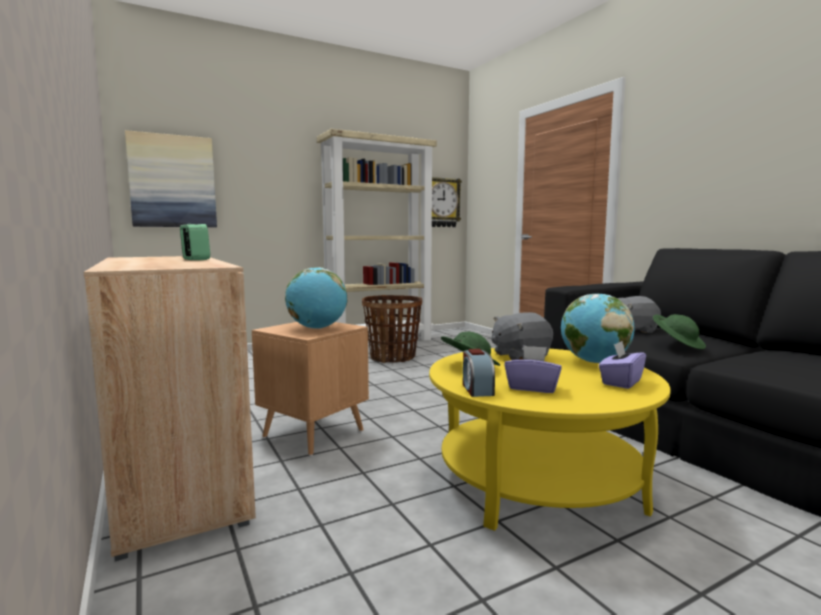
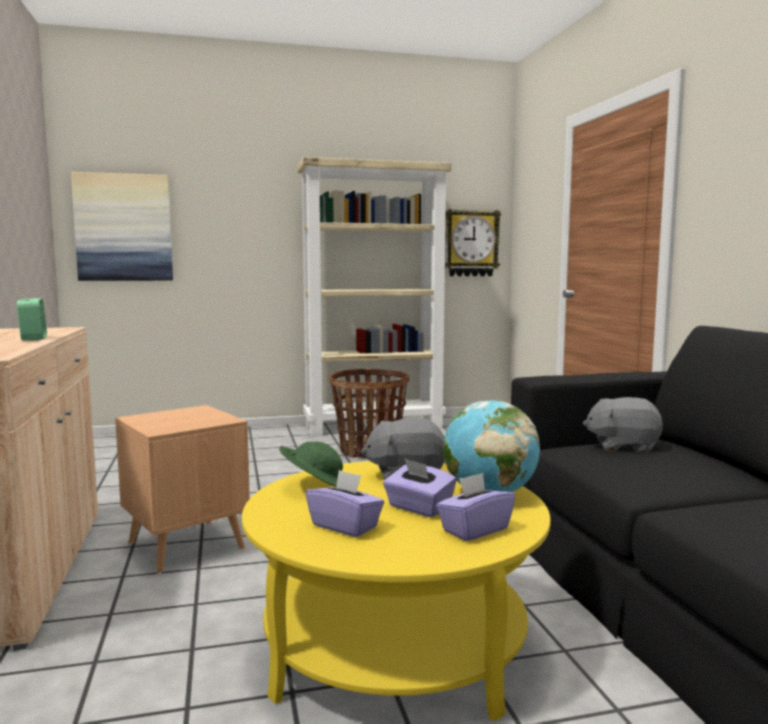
camera: 15 degrees right, 0 degrees up
(317, 328) = (186, 420): globe -> none
(477, 389) = (274, 521): alarm clock -> none
(563, 373) = (418, 508): none -> purple tissue box
(678, 345) = (654, 476): green hat -> none

